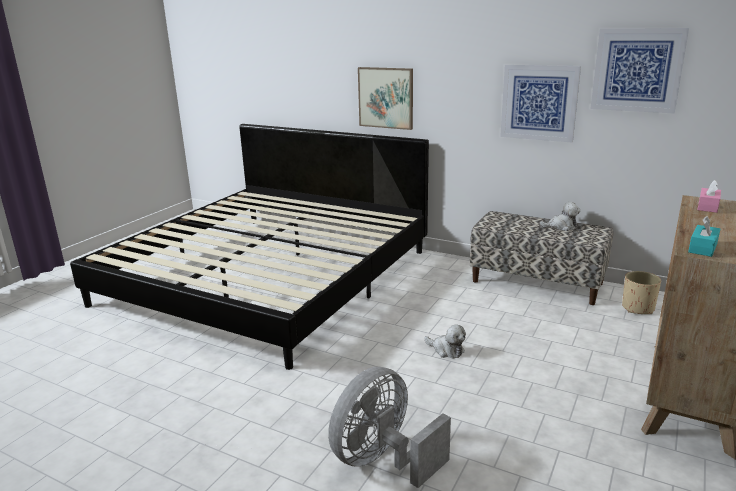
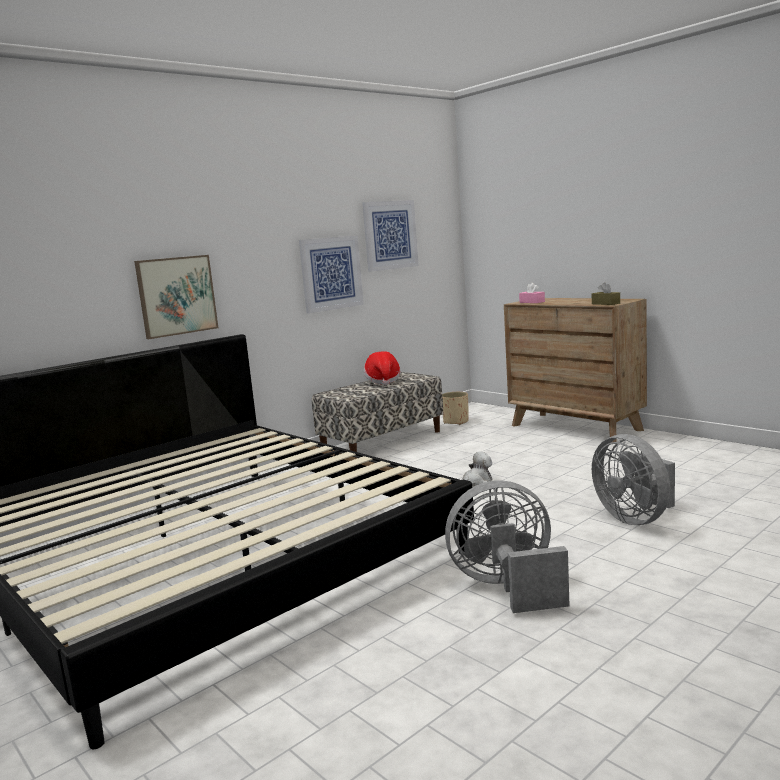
camera: 70 degrees left, 10 degrees down
(228, 396) = (507, 587): none -> grey fan
(561, 226) = (383, 381): plush toy -> hat
(702, 248) = (605, 303): turquoise tissue box -> brown tissue box

